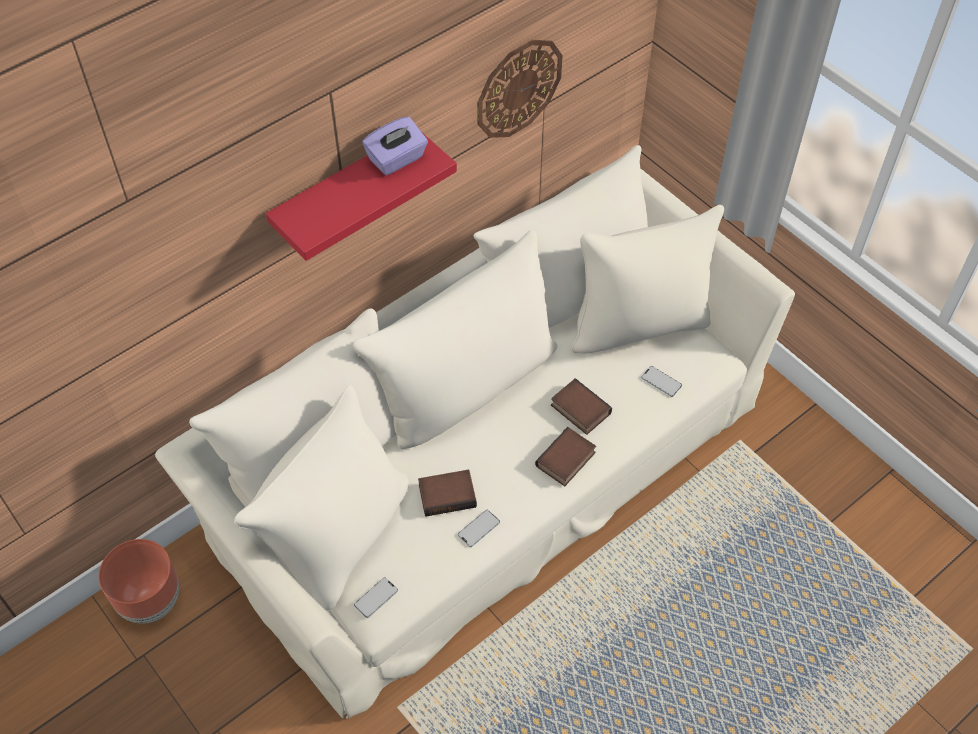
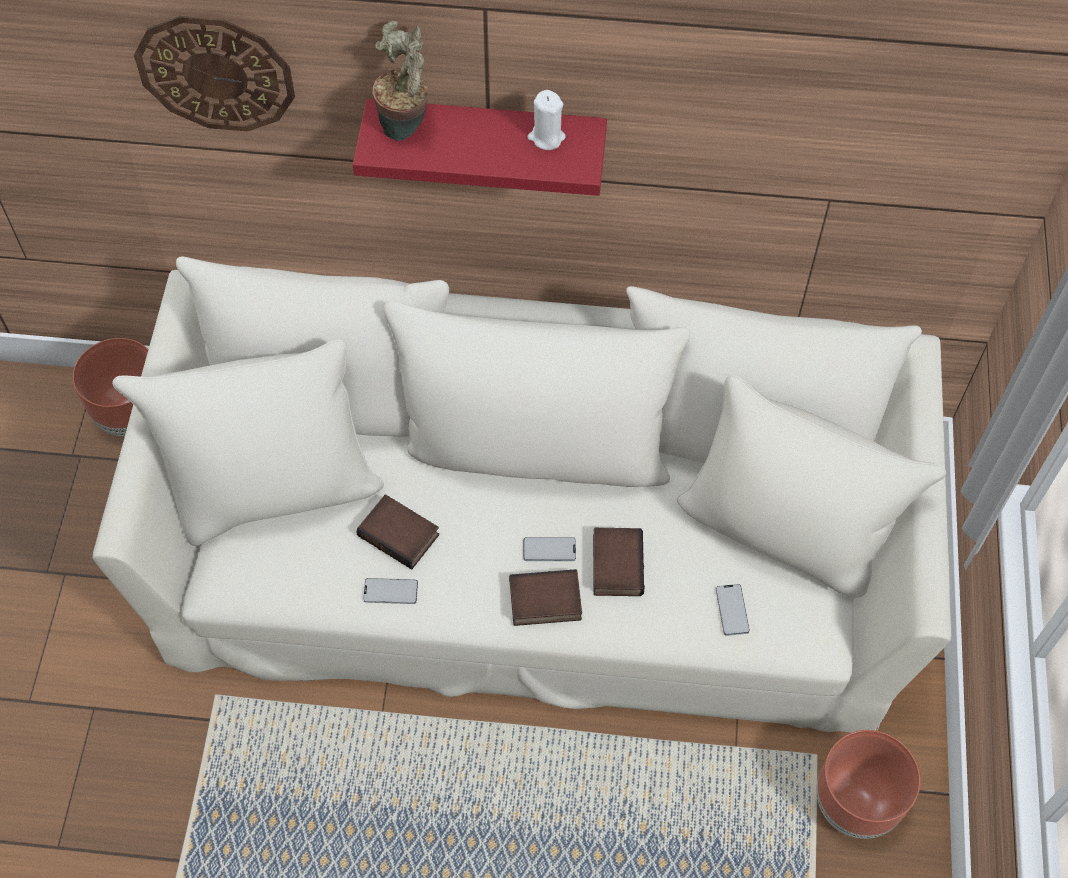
camera: 45 degrees right, 5 degrees up
(310, 210) = (406, 126): none -> potted plant
(376, 598) = (235, 570): phone -> phone (549, 550)
(397, 159) = (546, 137): purple tissue box -> white candle
(518, 88) = (784, 156): wall clock -> wall clock (216, 73)
(783, 447) = (855, 805): none -> brown planter

